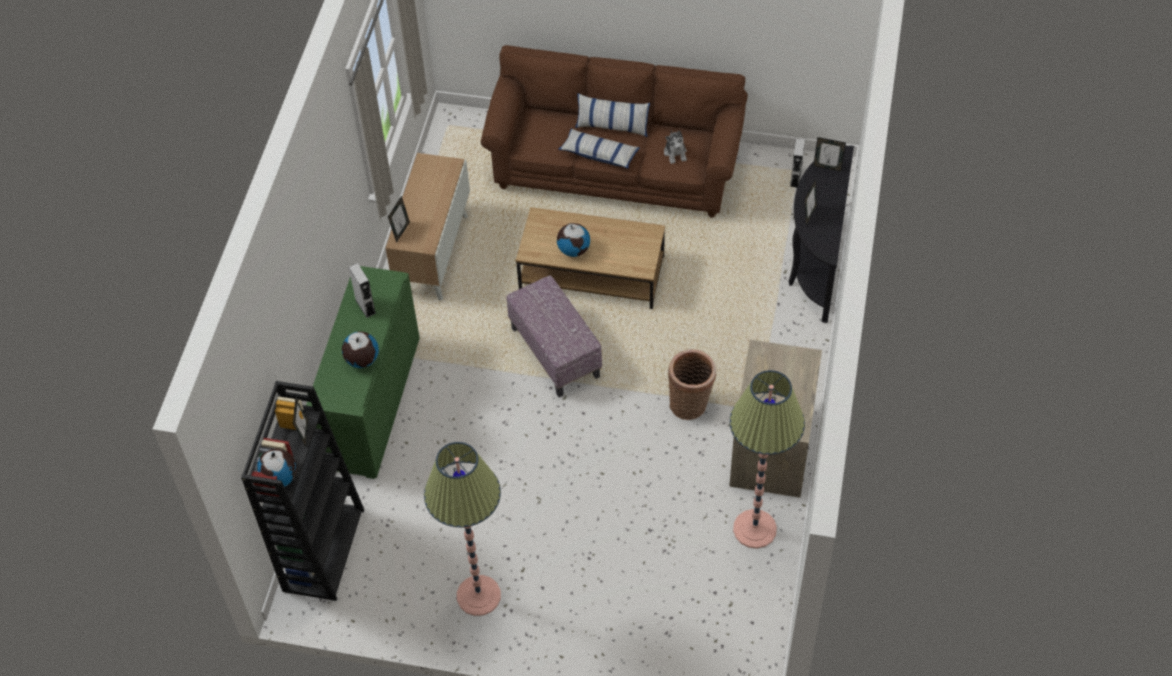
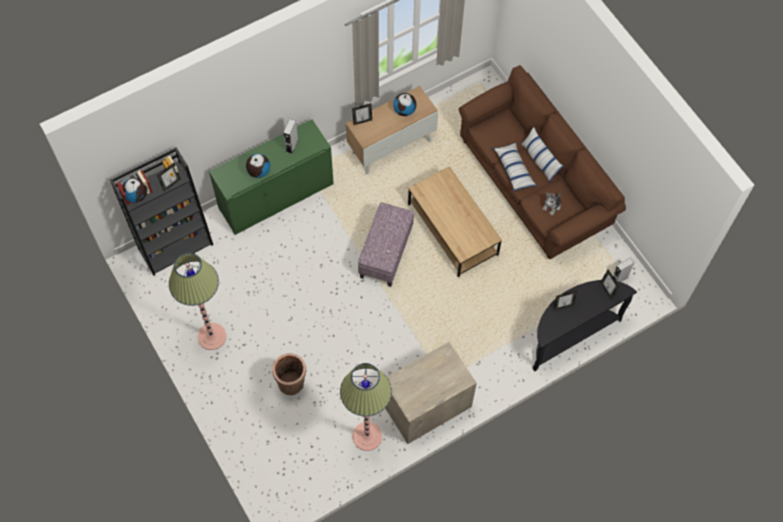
camera: 45 degrees right, 10 degrees up
(574, 250) = (441, 209): globe -> globe (404, 110)
(690, 405) = (415, 344): basket -> basket (292, 384)

